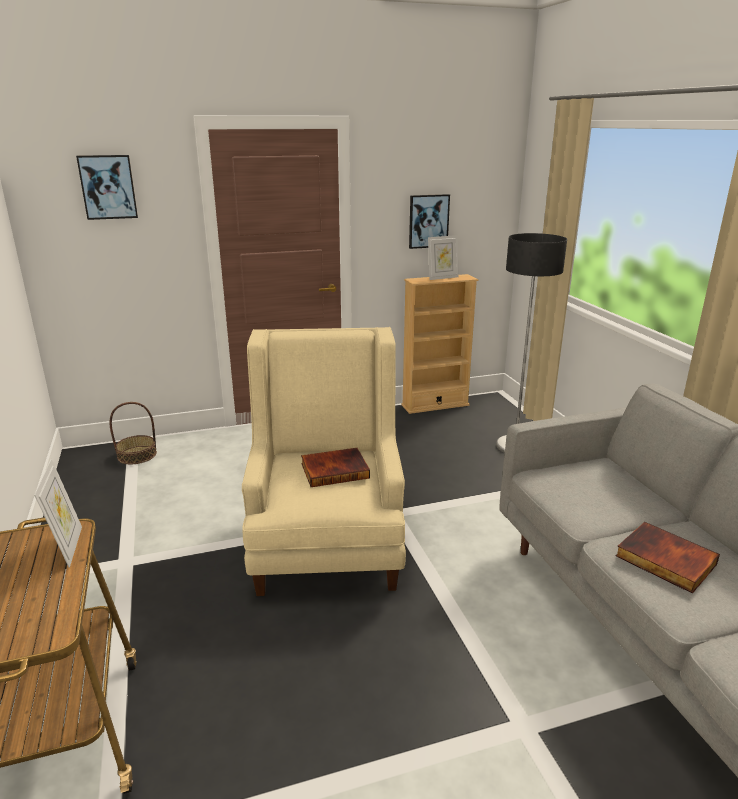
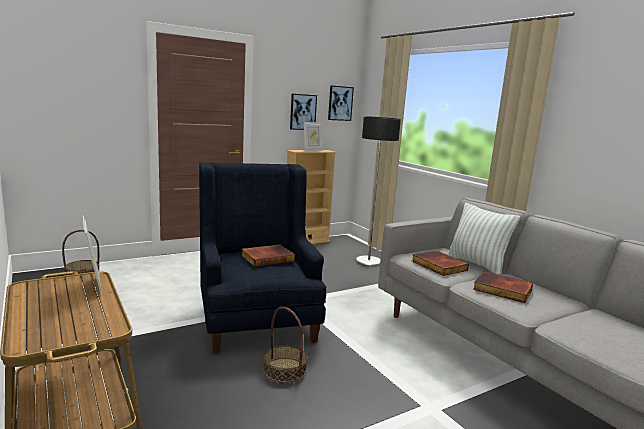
camera: 15 degrees left, 10 degrees down
(108, 187) = (76, 64): picture -> picture (340, 103)
(326, 538) = (255, 317): beige armchair -> blue armchair
(339, 634) = (284, 370): none -> basket
(579, 499) = (438, 265): none -> book
(646, 498) = (476, 264): none -> pillow

